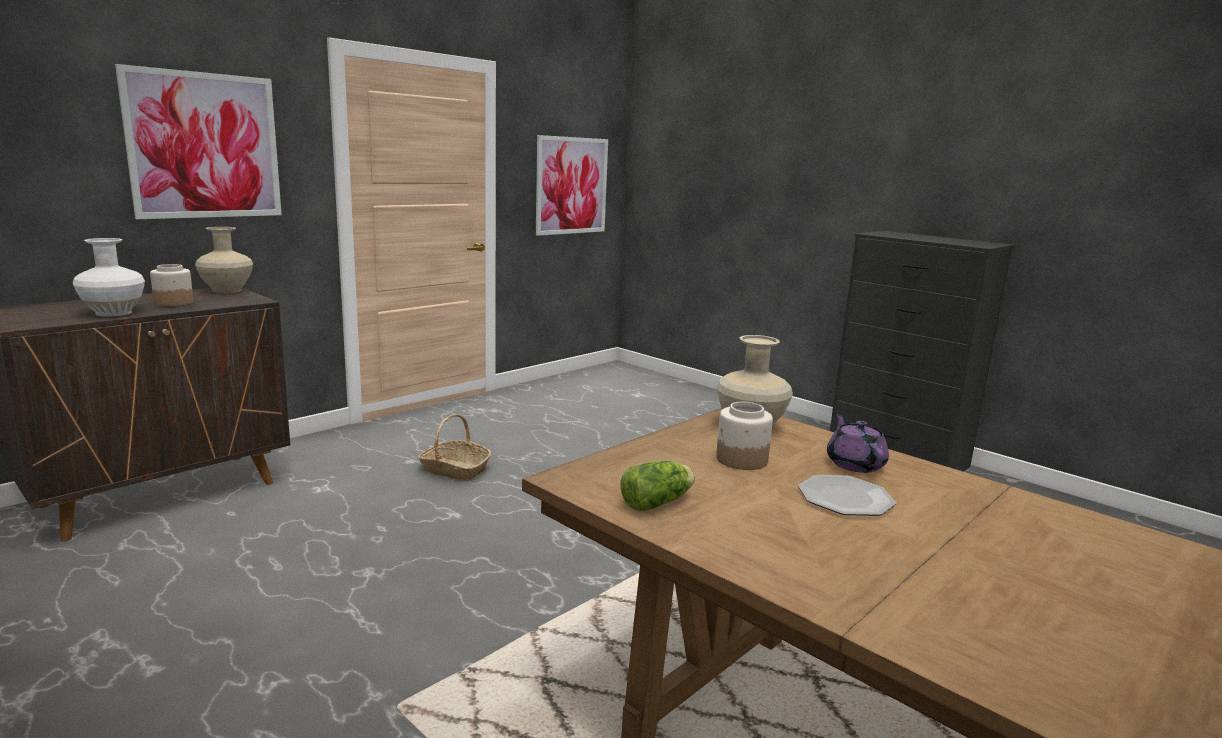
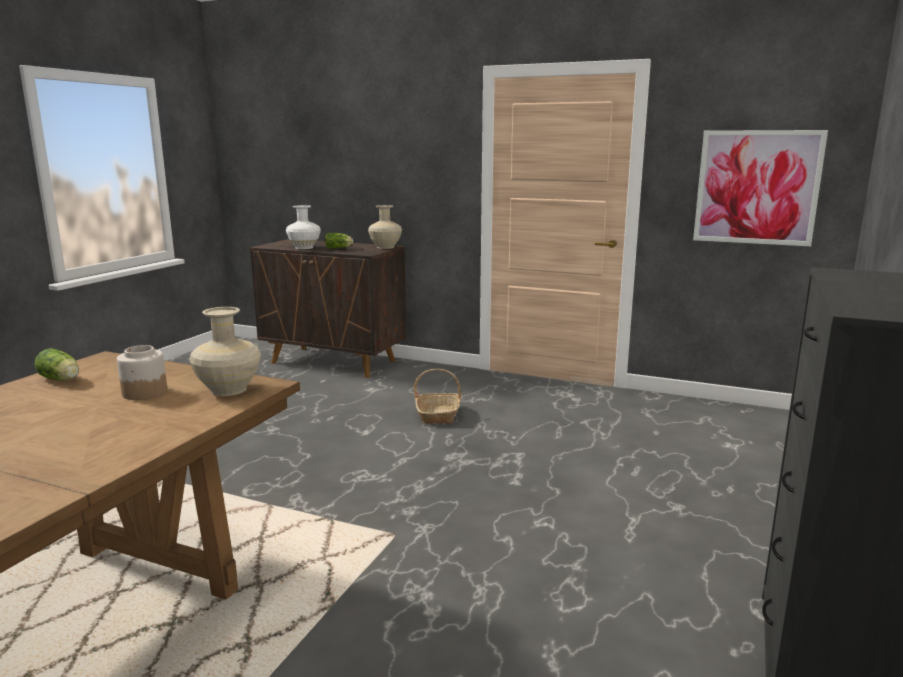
camera: 70 degrees right, 0 degrees up
(173, 303) = (339, 248): jar -> lettuce
(204, 146) = (397, 152): picture -> none
(845, 498) = (61, 426): plate -> none
(855, 464) = (140, 427): purple teapot -> none

